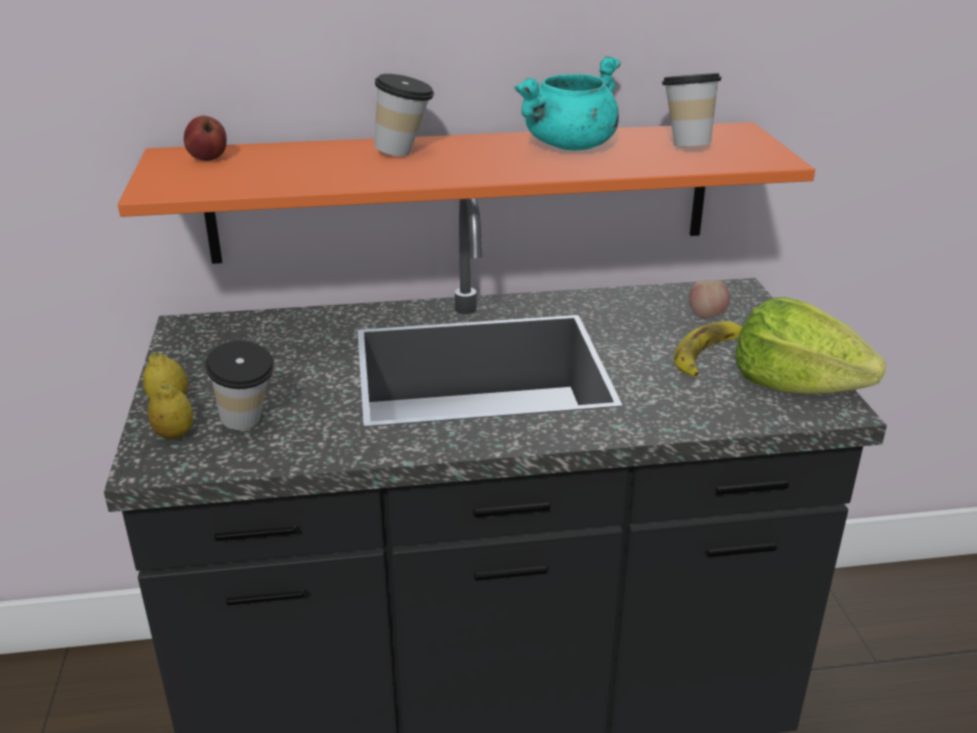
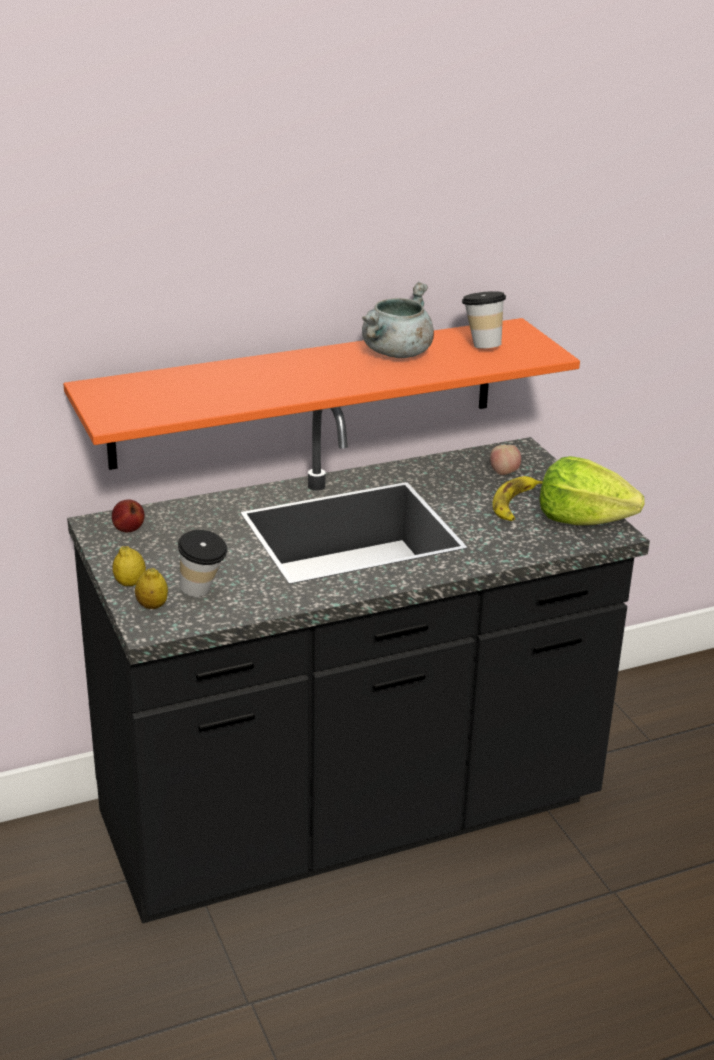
camera: 15 degrees left, 0 degrees up
(208, 159) = (125, 389): apple -> apple (128, 529)
(405, 153) = (276, 370): cup -> none
(570, 146) = (397, 353): turquoise cooking pot -> grey cooking pot

